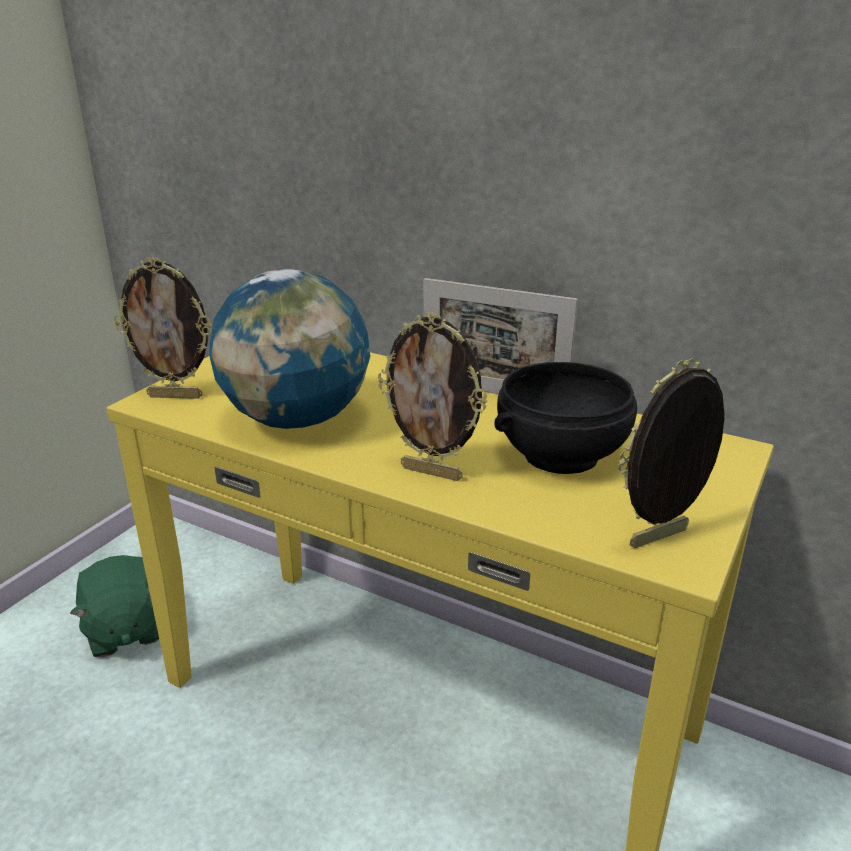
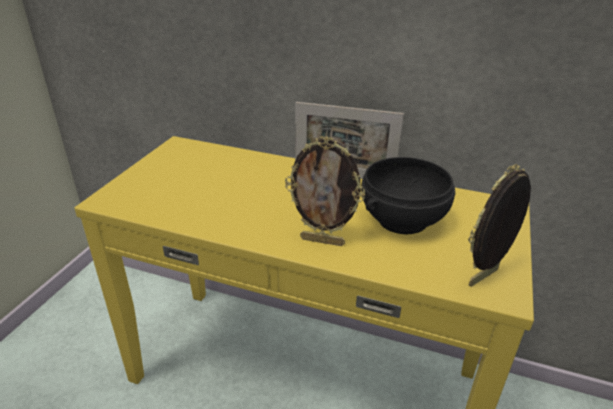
camera: 10 degrees left, 5 degrees up
(124, 630) = (90, 347): green plush toy -> none
(176, 396) = (124, 194): picture frame -> none
(297, 419) = (217, 207): globe -> none

